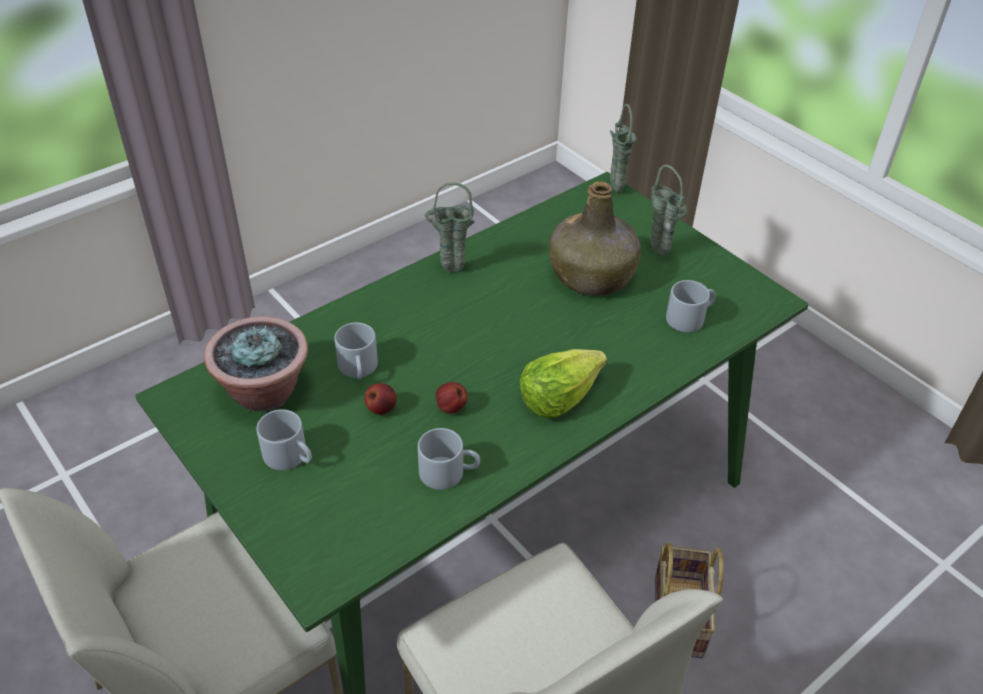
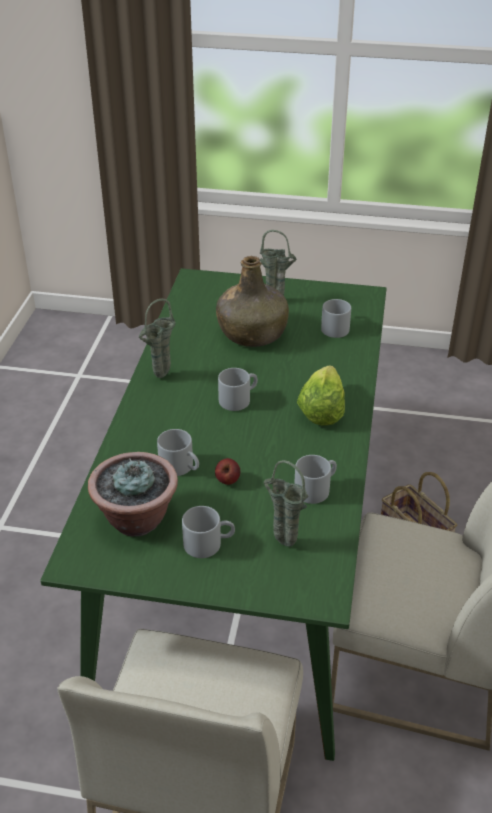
camera: 40 degrees left, 5 degrees down
(450, 408) = (269, 454): apple -> none
(493, 335) = (238, 398): none -> grey mug
(614, 188) = (199, 276): green vase -> green vase (282, 543)

